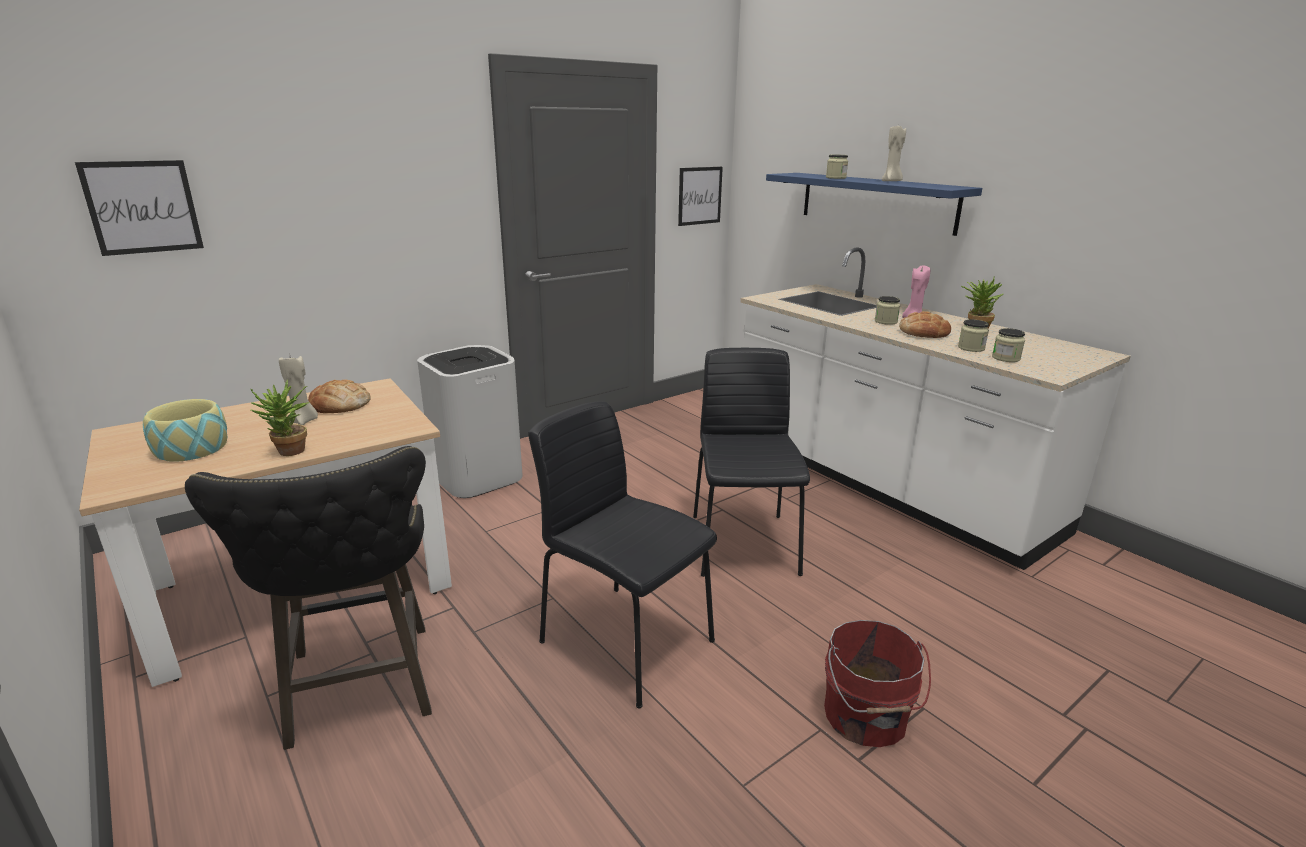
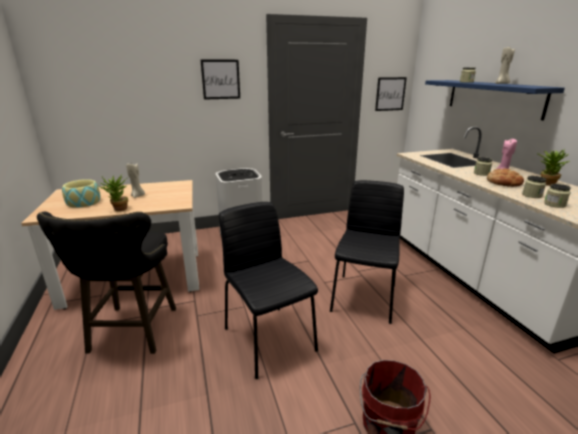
camera: 20 degrees right, 0 degrees up
(142, 207) = (94, 90): picture -> picture (220, 79)
(340, 404) = (159, 190): bread -> none

